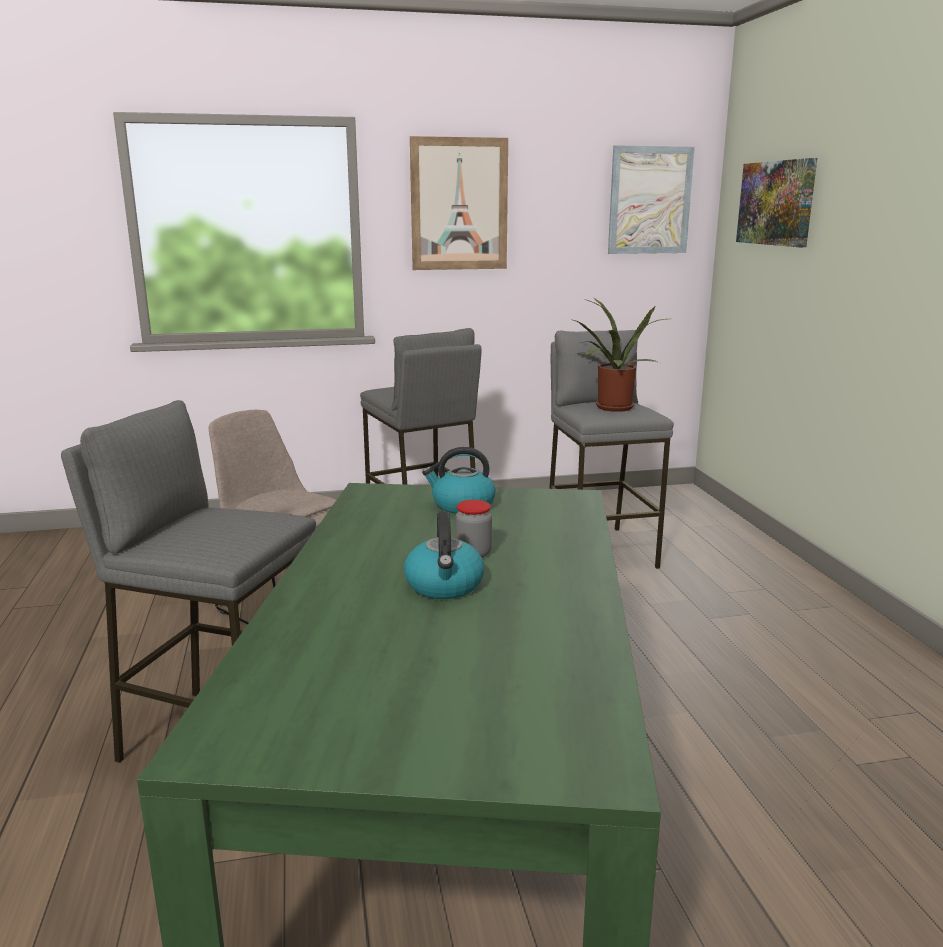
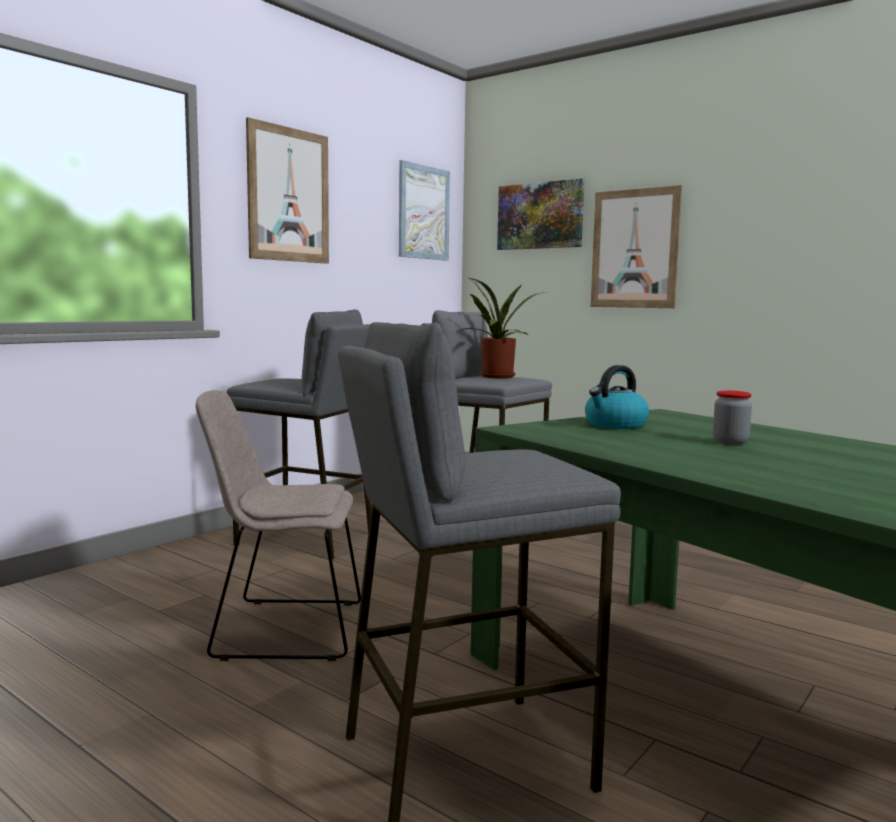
camera: 40 degrees left, 10 degrees down
(444, 586) = (788, 457): kettle -> none
(852, 256) = (635, 249): none -> picture

